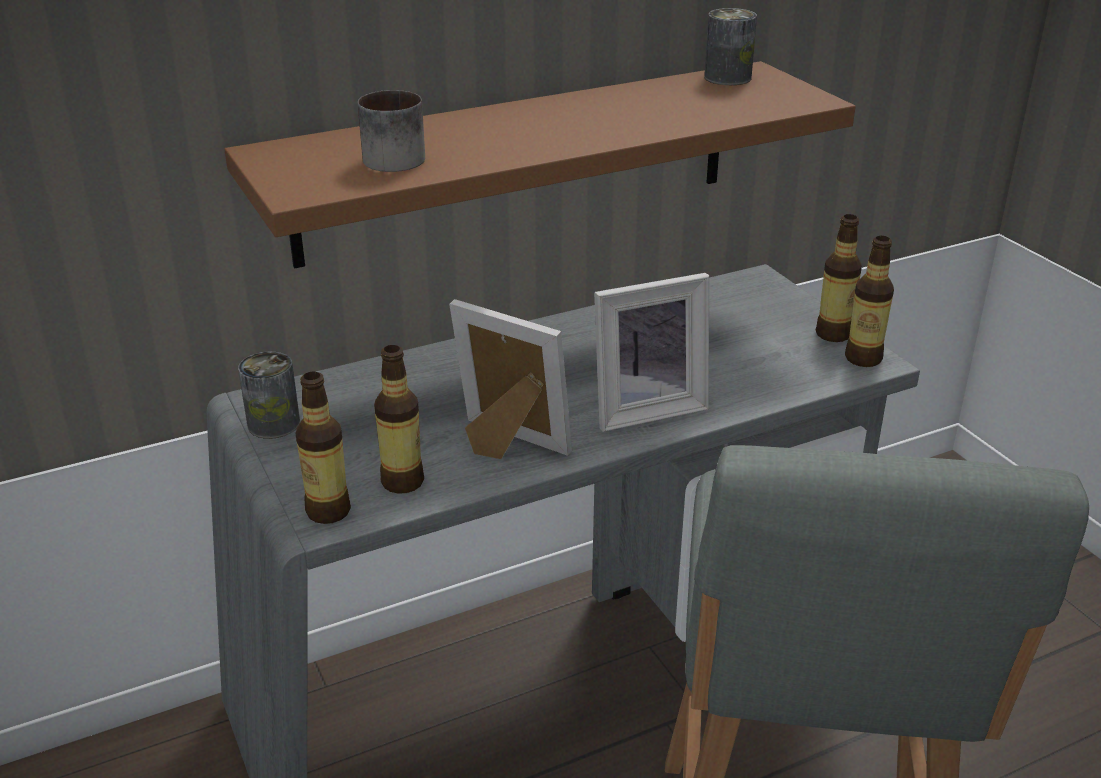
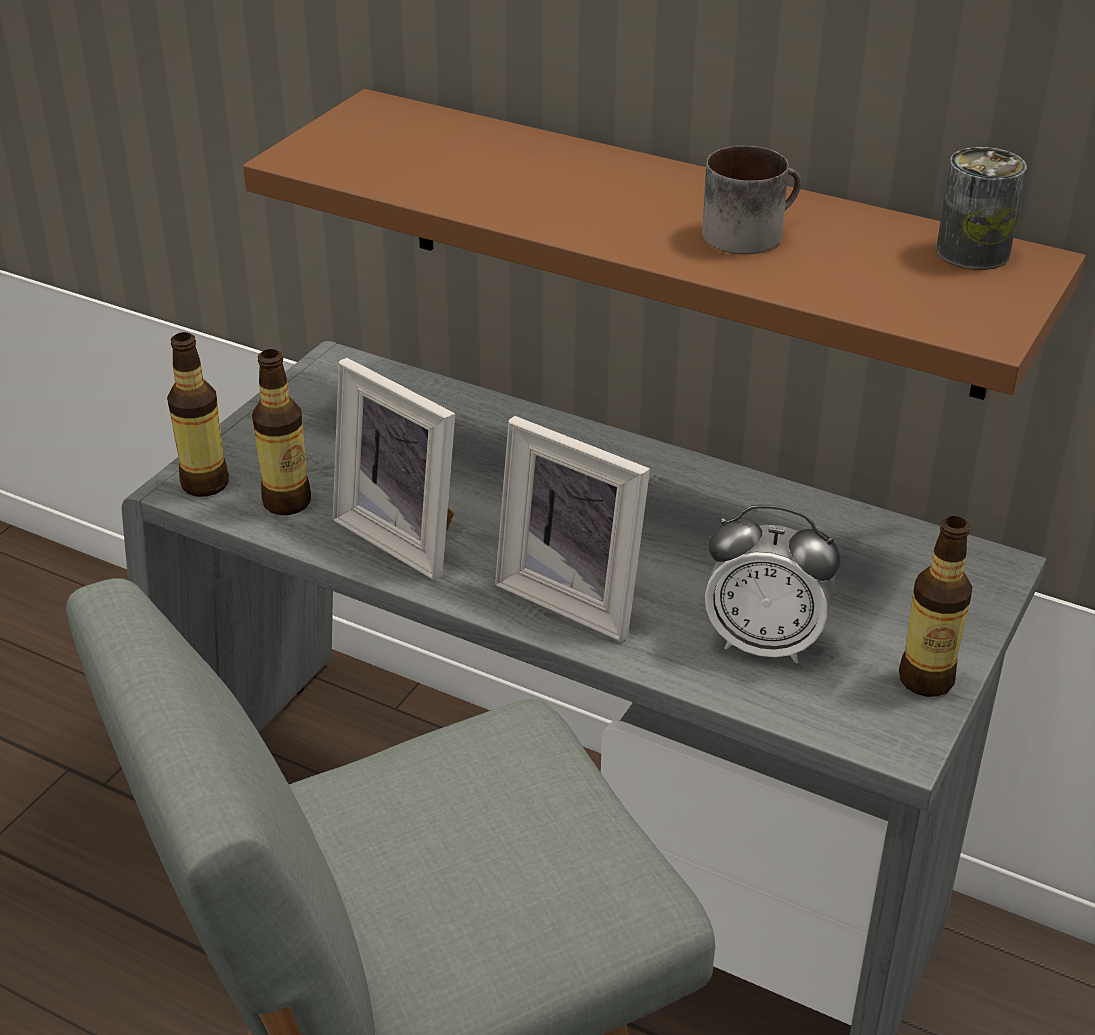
camera: 55 degrees right, 5 degrees up
(274, 424) = (310, 390): can -> none
(393, 157) = (438, 163): mug -> mug (749, 232)
(506, 446) = (406, 536): picture frame -> picture frame turned 135 degrees clockwise
(755, 366) = (764, 643): none -> alarm clock
(863, 358) = (894, 727): bottle -> none

